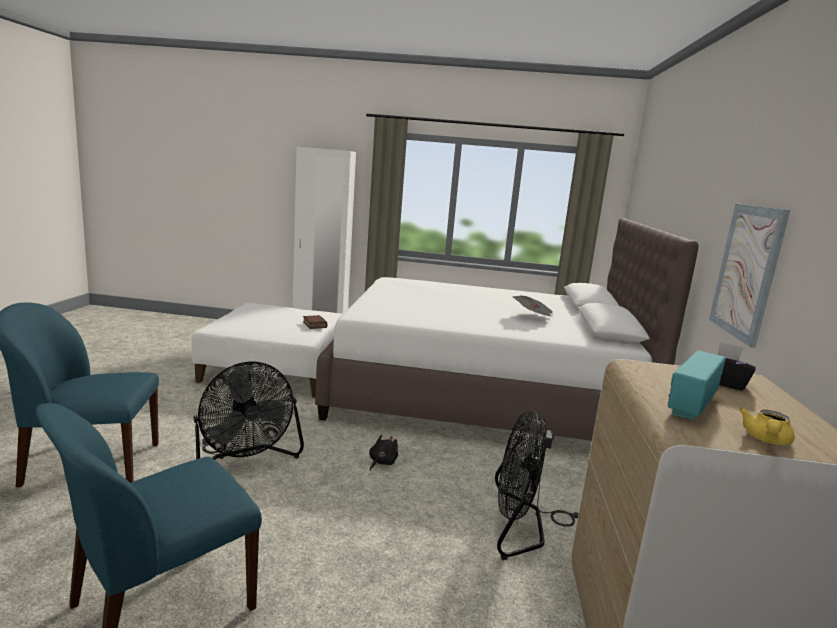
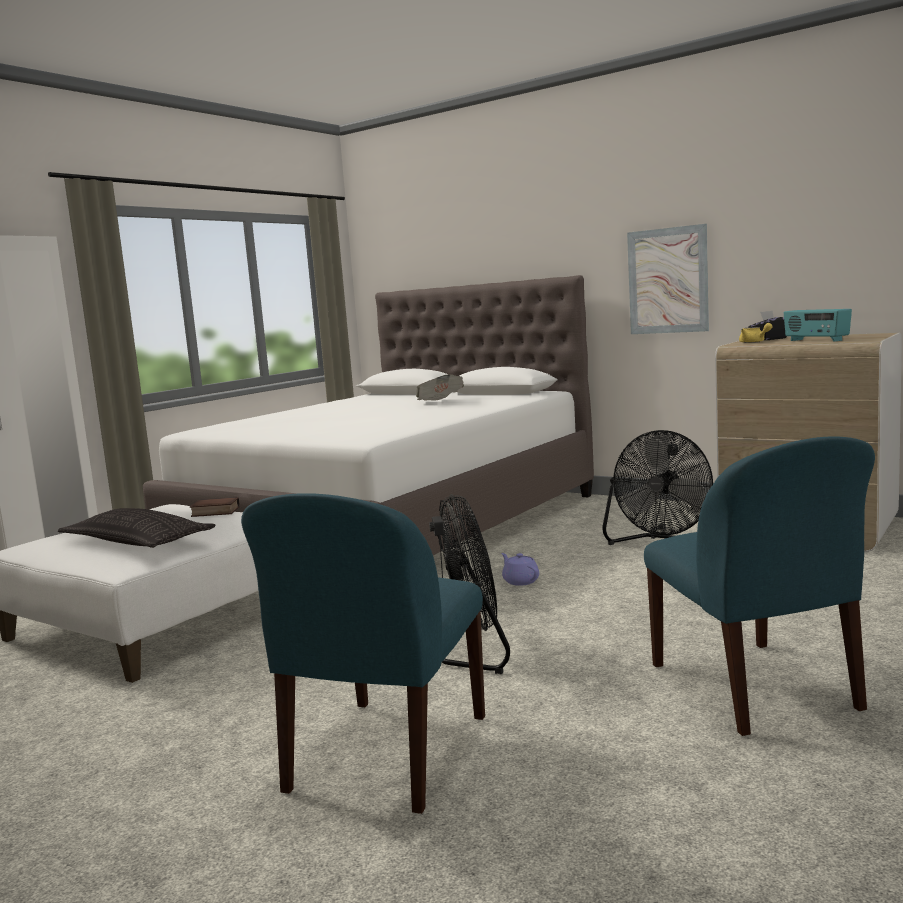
camera: 60 degrees left, 5 degrees down
(251, 321) = (137, 541): none -> pillow
(382, 462) = (520, 581): black plush toy -> purple teapot
(766, 440) = (868, 337): yellow teapot -> yellow teapot (754, 342)

